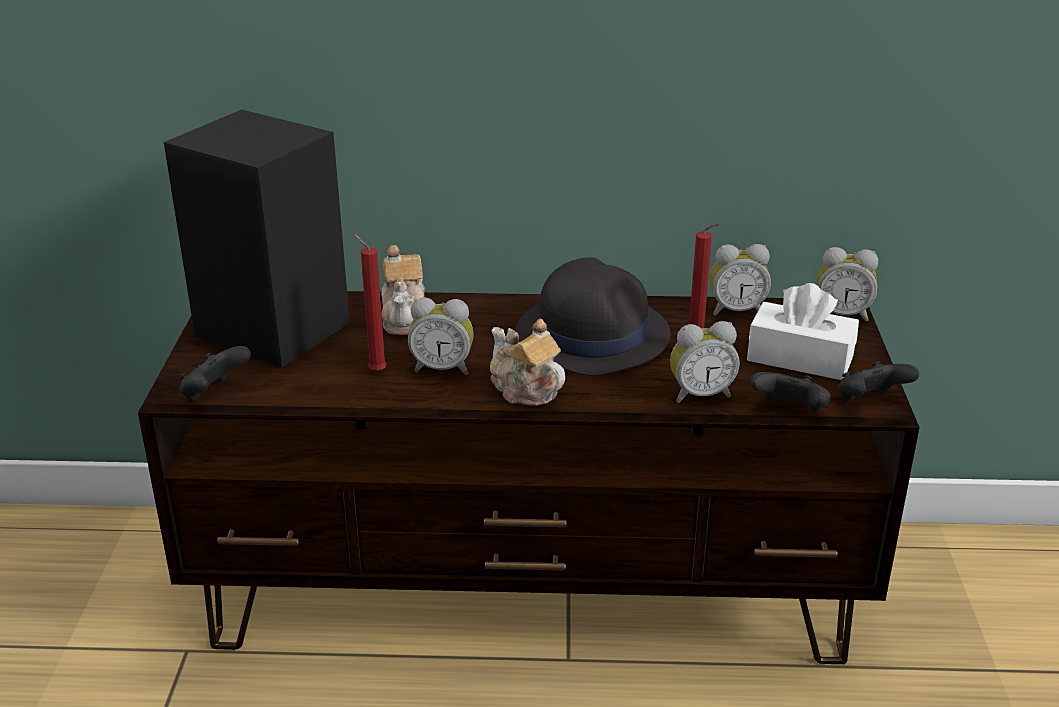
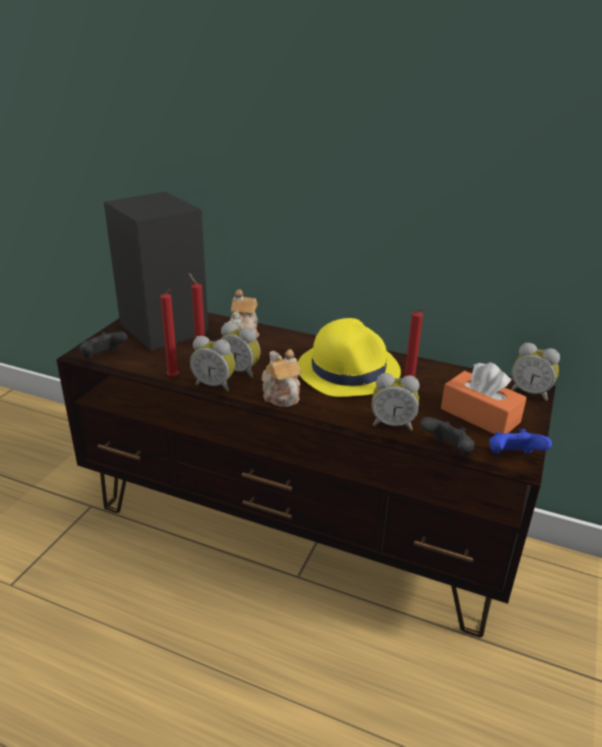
camera: 20 degrees right, 0 degrees up
(352, 400) = (174, 378): none -> red candle
(592, 334) = (348, 370): black hat -> yellow hat
(736, 310) = (455, 374): alarm clock -> alarm clock (215, 385)
(800, 358) = (480, 415): white tissue box -> orange tissue box
(870, 402) = (512, 458): black game controller -> blue game controller

